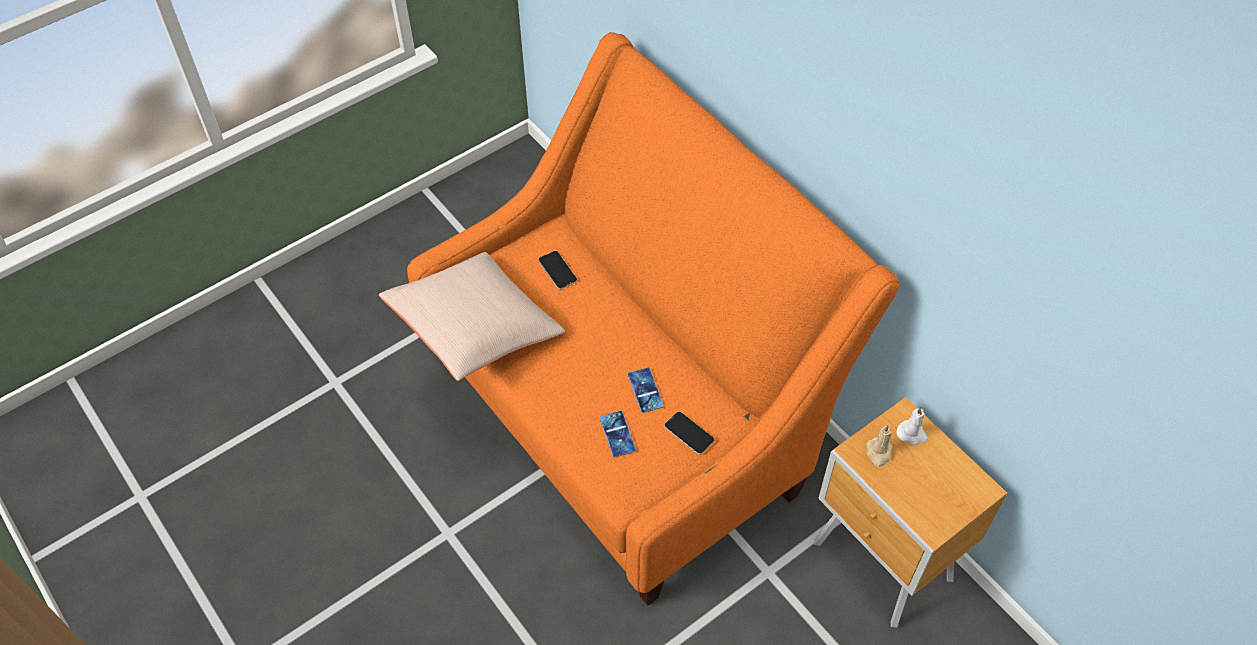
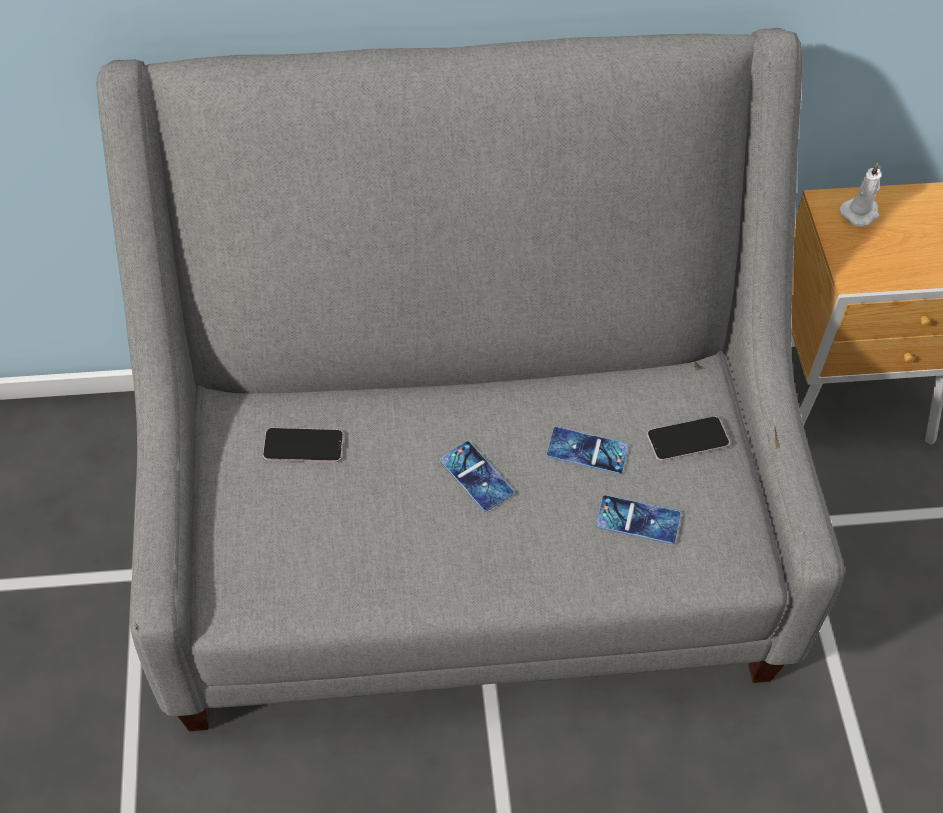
camera: 60 degrees left, 0 degrees up
(475, 329) = (327, 605): beige pillow -> none
(592, 350) = (476, 476): none -> phone
(629, 409) = (466, 541): orange sofa -> grey sofa
(878, 453) = (869, 256): beige candle -> none

